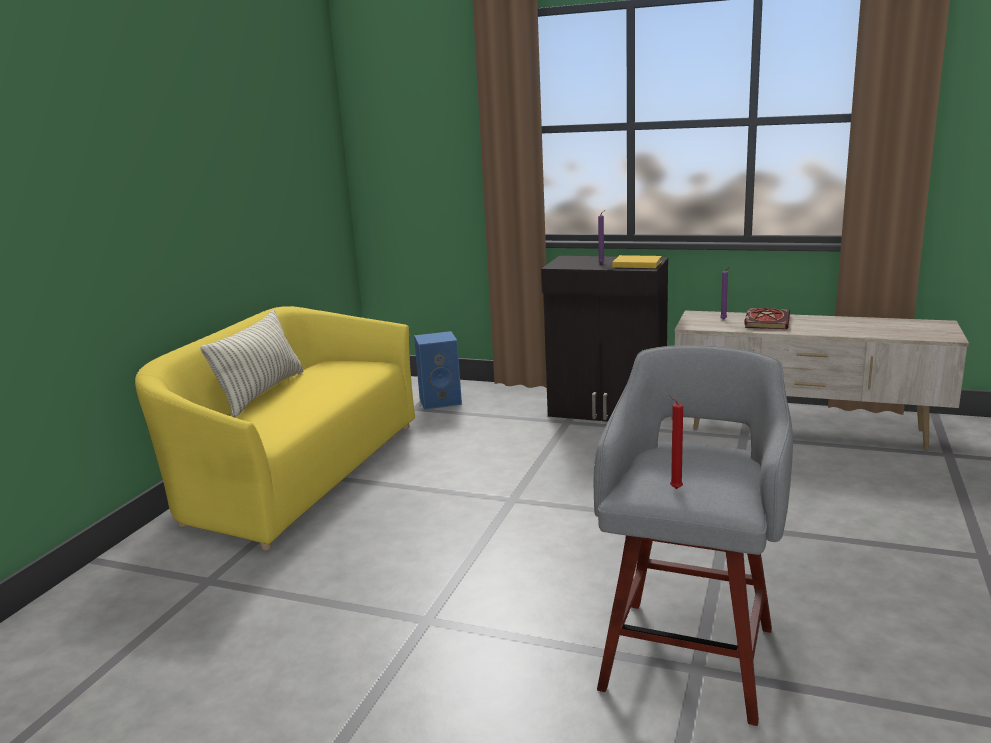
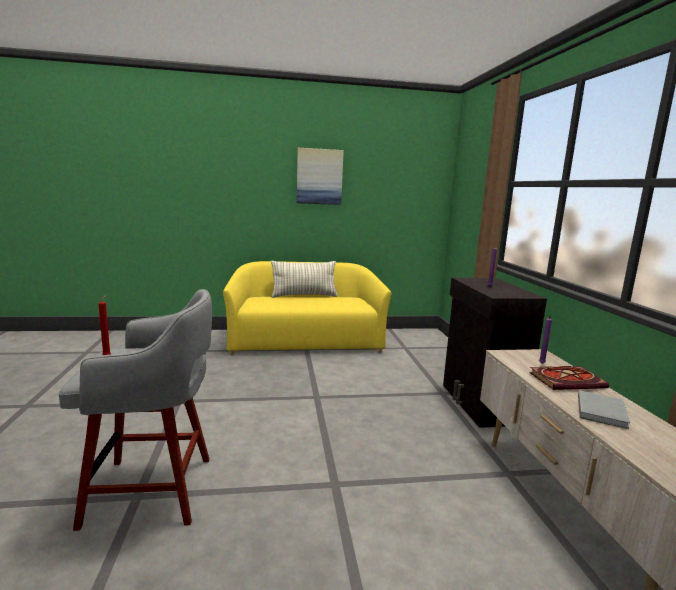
camera: 60 degrees right, 5 degrees down
(199, 154) = (319, 176): none -> picture
(441, 401) = (425, 352): blue speaker -> none
(636, 264) = (503, 292): yellow book -> none
(829, 326) = (602, 411): none -> grey book

